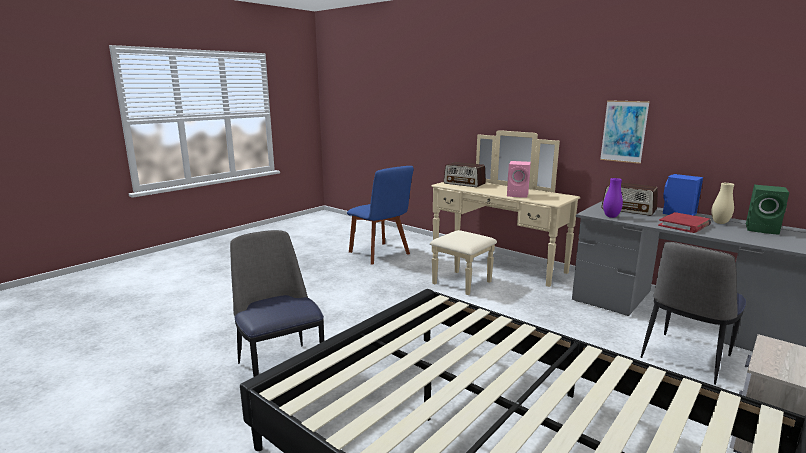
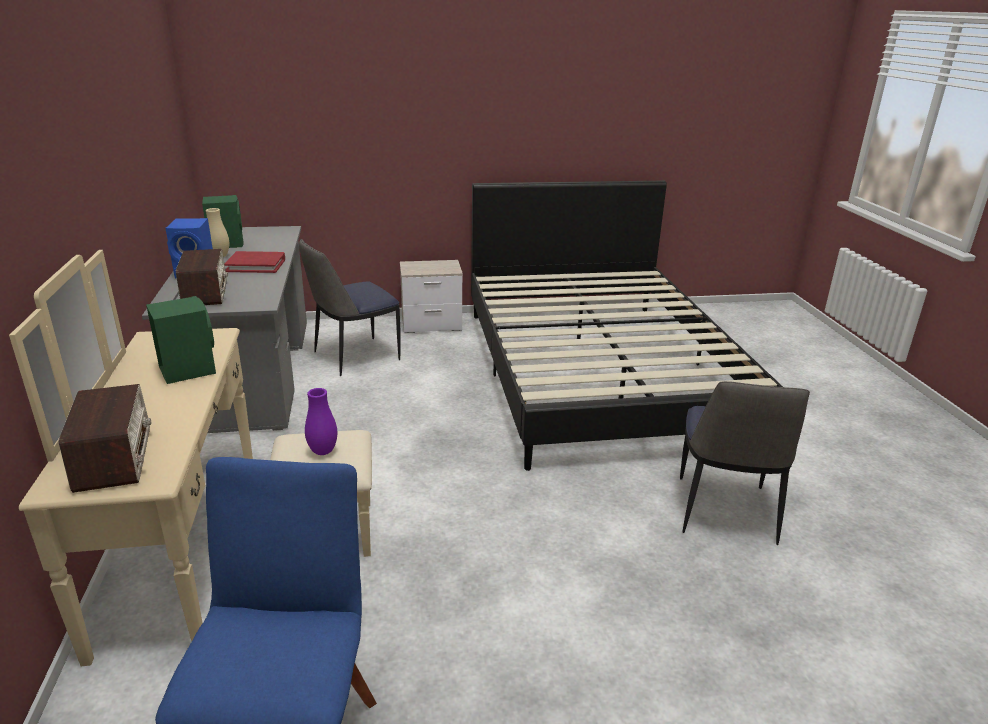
camera: 140 degrees left, 10 degrees up
(518, 195) = (188, 369): pink speaker -> green speaker
(611, 216) = (263, 293): purple vase -> purple vase (323, 451)
(624, 131) = (118, 193): picture -> none
(685, 358) = (354, 357): chair -> chair turned 150 degrees clockwise

